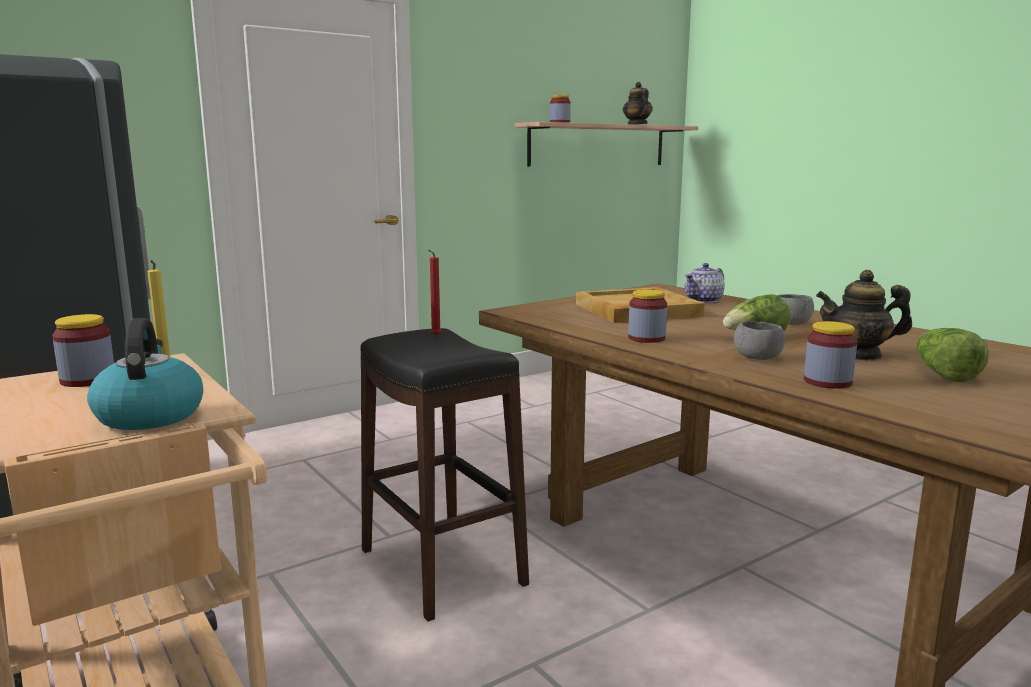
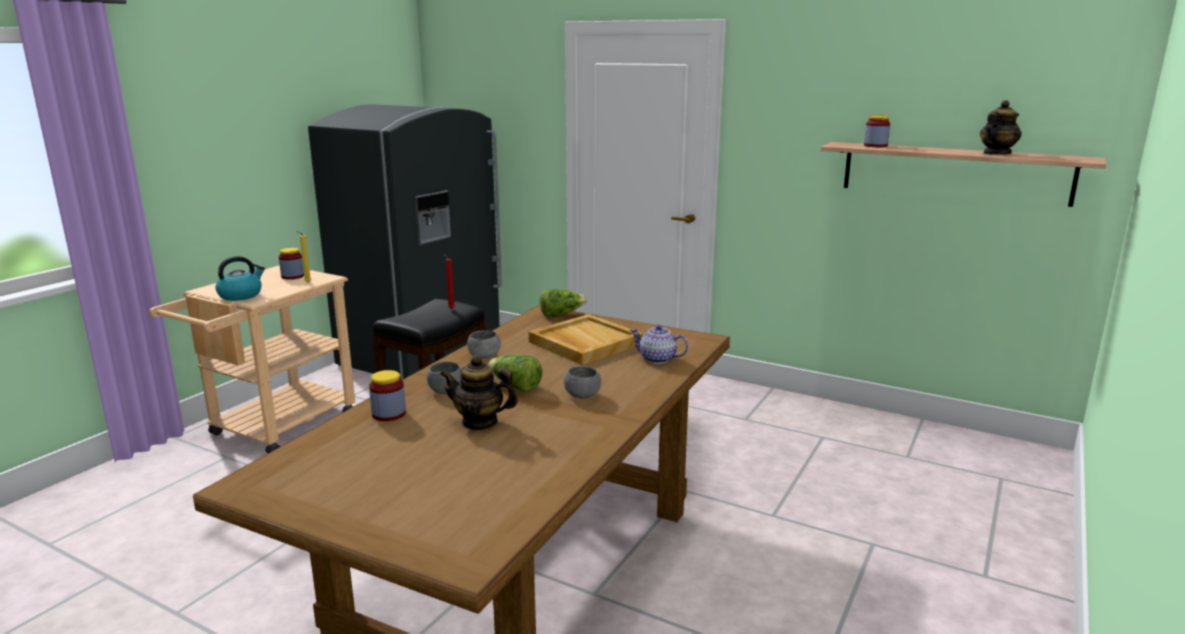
camera: 65 degrees right, 5 degrees up
(646, 338) = (484, 356): jar -> grey bowl
(858, 355) = (479, 422): teapot -> teapot turned 60 degrees counterclockwise
(943, 374) = (431, 451): lettuce -> lettuce (561, 314)

